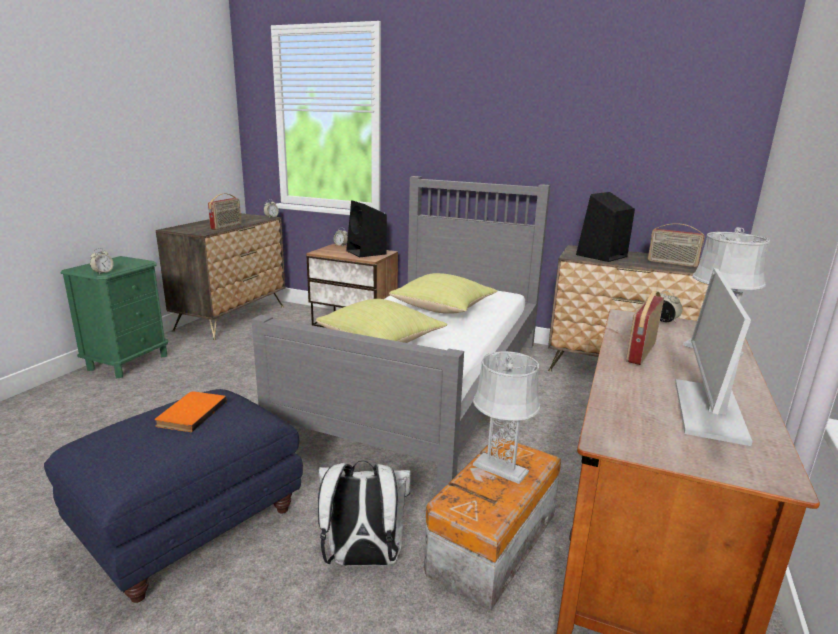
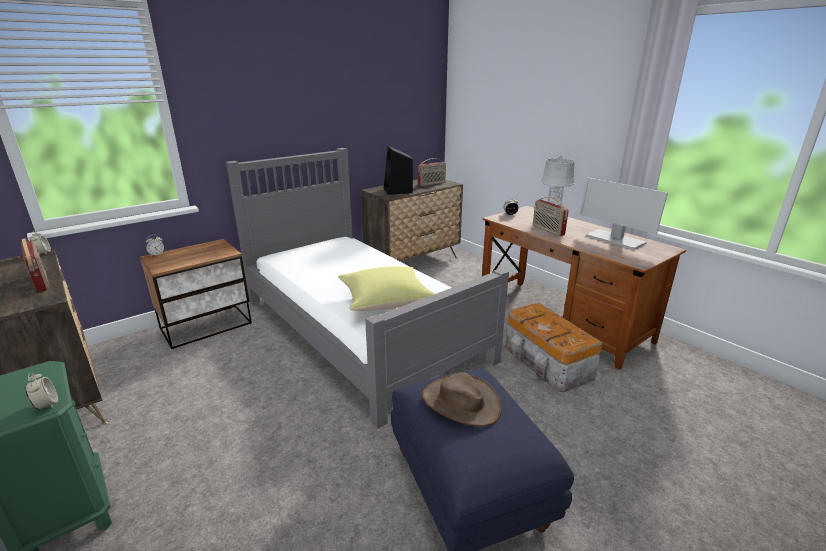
camera: 60 degrees left, 5 degrees up
(190, 413) = (460, 402): orange book -> brown hat
(363, 559) = (541, 411): white backpack -> none
(367, 253) = (206, 250): black speaker -> none
(444, 309) = (348, 265): yellow pillow -> none
(499, 468) = (542, 320): grey table lamp -> none

